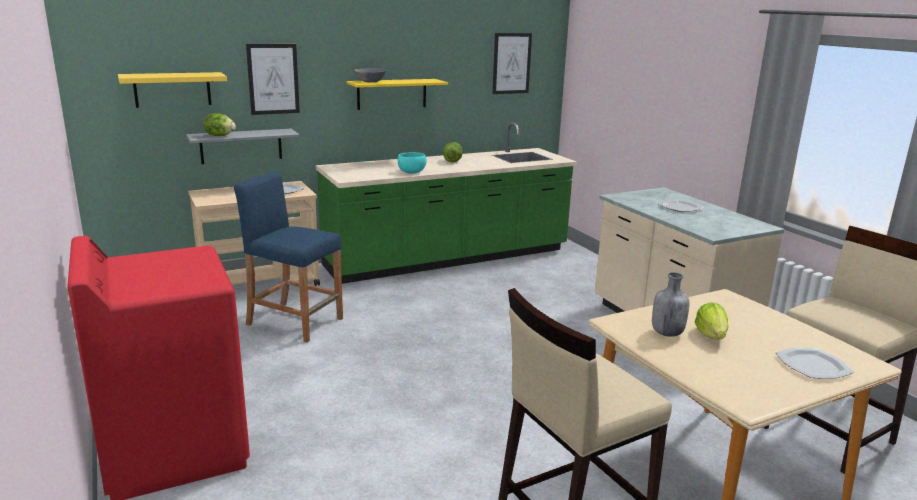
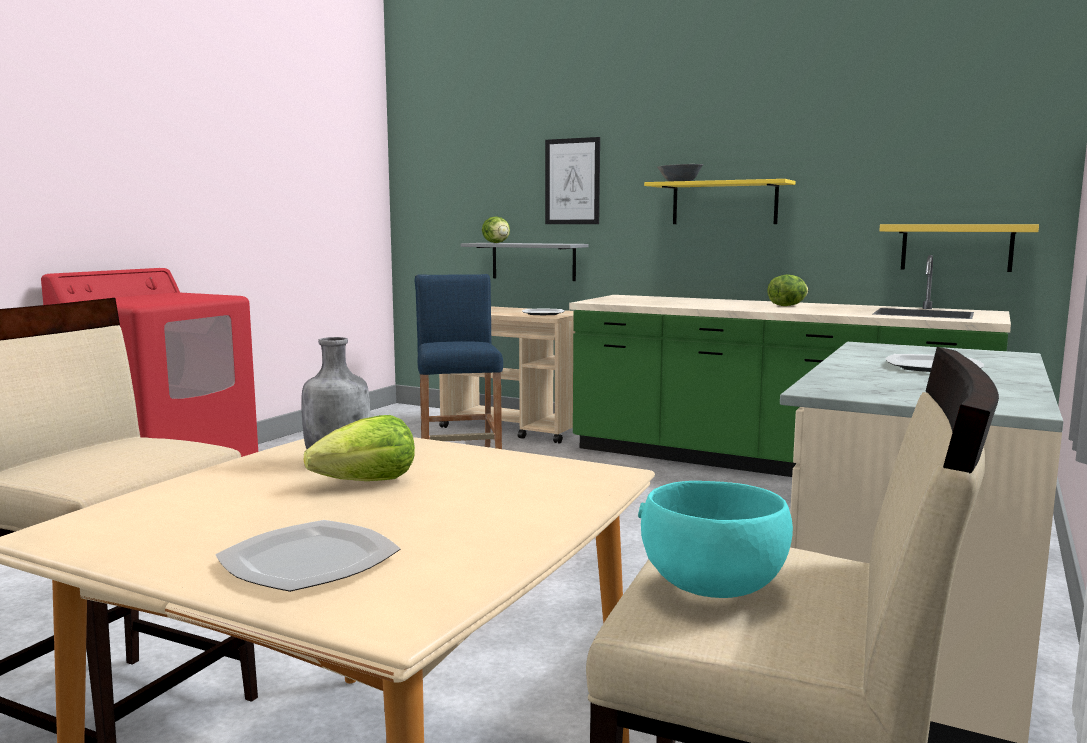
camera: 55 degrees right, 10 degrees down
(172, 89) = (474, 193): yellow shelf -> yellow shelf (956, 247)
(412, 172) = (685, 306): turquoise bowl -> turquoise bowl (713, 587)
(511, 63) = (948, 154): picture -> none

